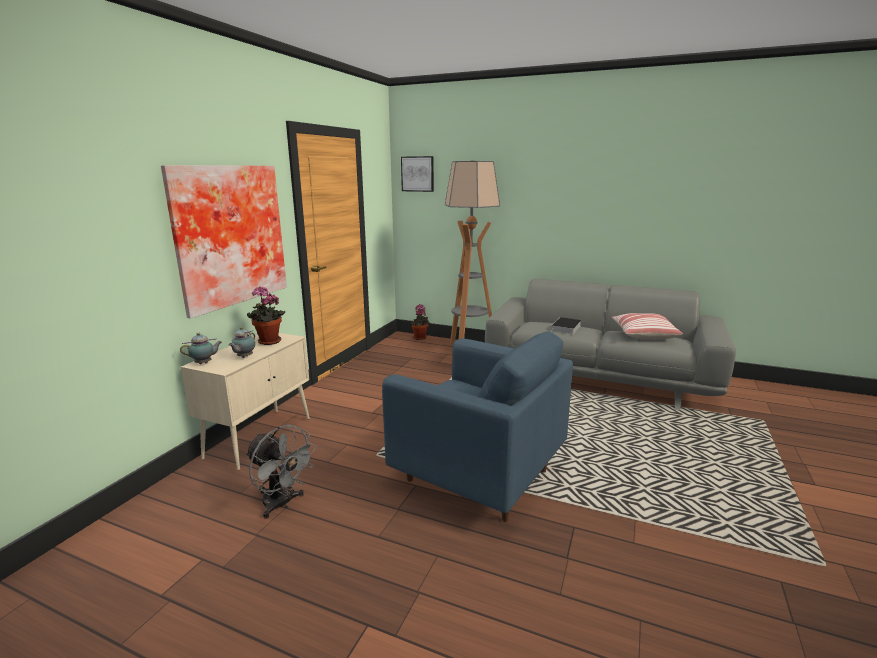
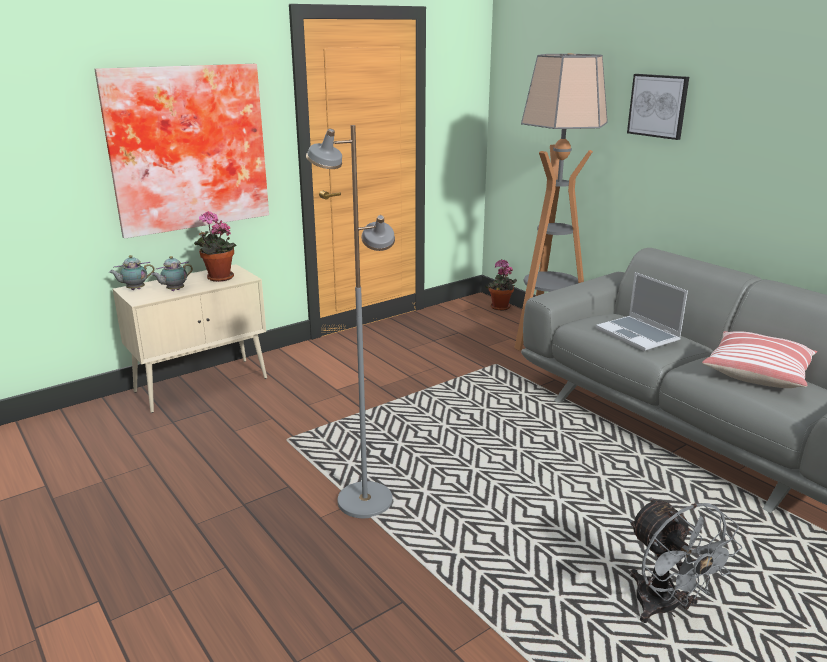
camera: 30 degrees right, 5 degrees up
(204, 363) = (134, 289): teapot -> teapot turned 150 degrees clockwise
(282, 504) = (151, 459): grey fan -> grey fan (665, 608)
(417, 174) = (519, 69): picture -> picture (658, 106)
(477, 476) = (364, 500): blue armchair -> grey floor lamp
(566, 328) = (638, 335): book -> laptop

